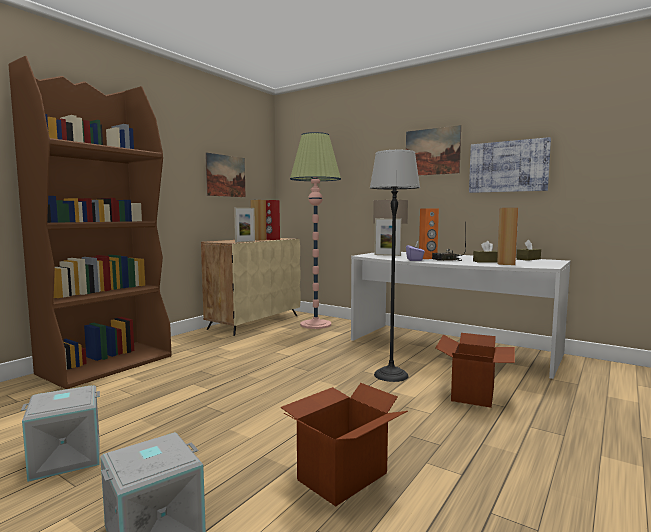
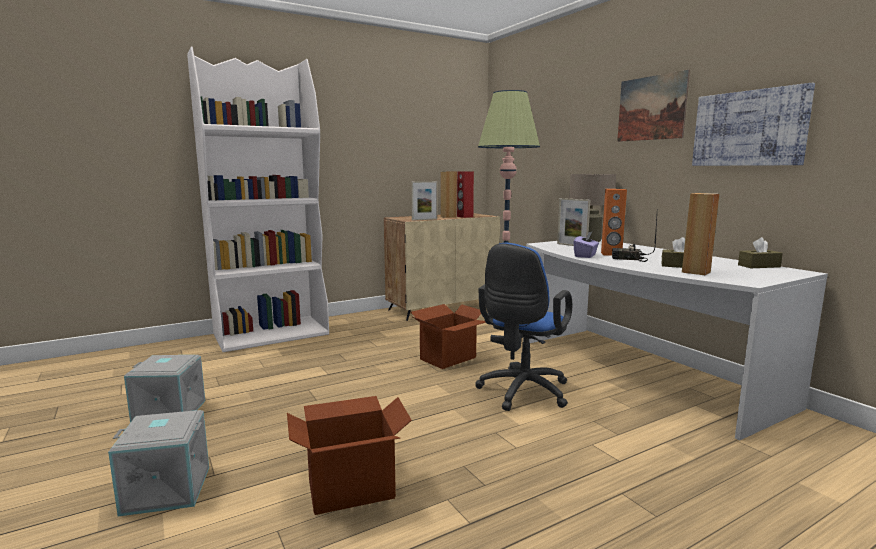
camera: 25 degrees right, 5 degrees up
(107, 364) = (272, 334): brown bookcase -> white bookcase
(226, 176) = (418, 144): picture -> none
(390, 375) = (521, 393): floor lamp -> blue office chair
(474, 394) = (597, 437): cardboard box -> cardboard box (448, 358)

